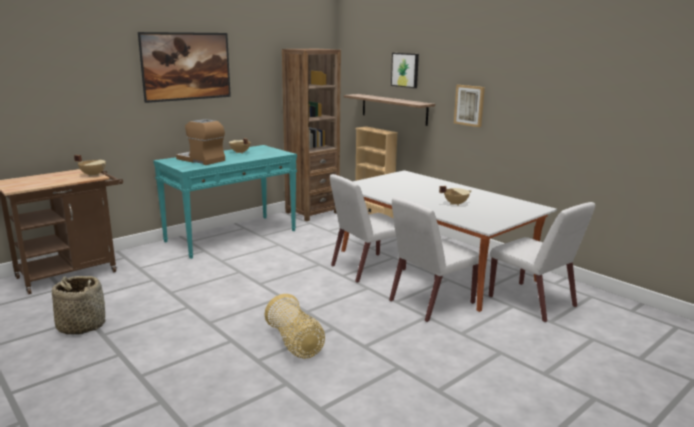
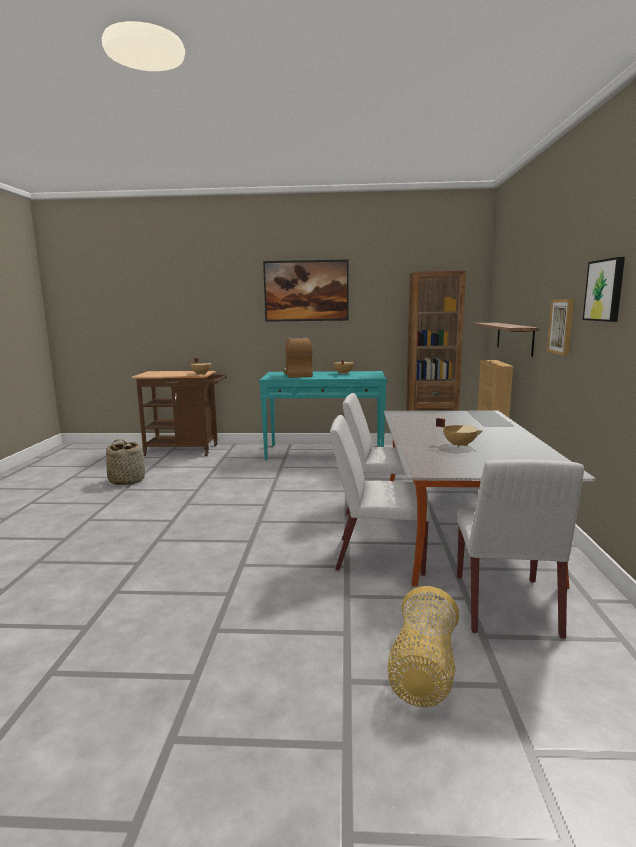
camera: 45 degrees right, 5 degrees down
(295, 343) = (202, 540): basket -> basket (423, 671)
(405, 70) = (523, 288): picture -> picture (605, 290)

